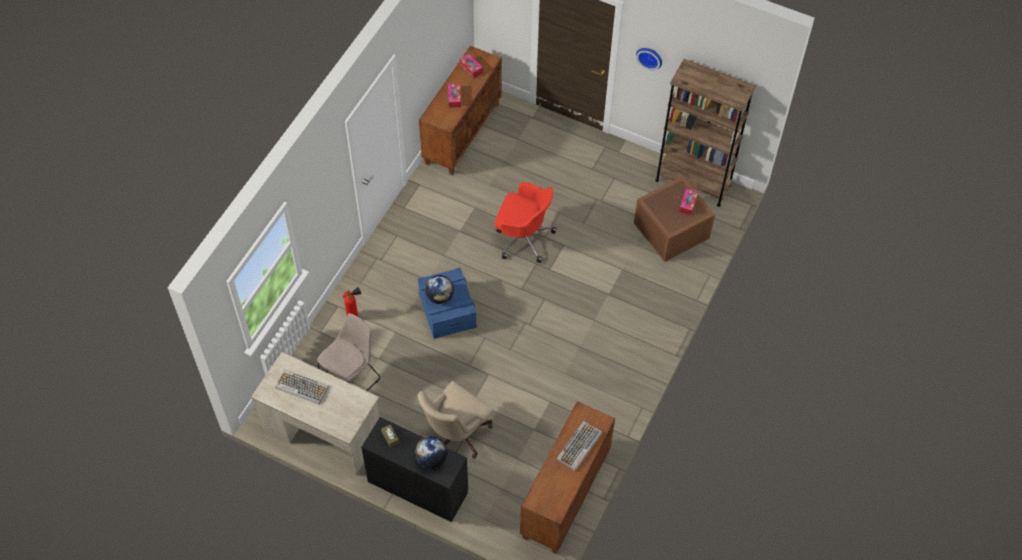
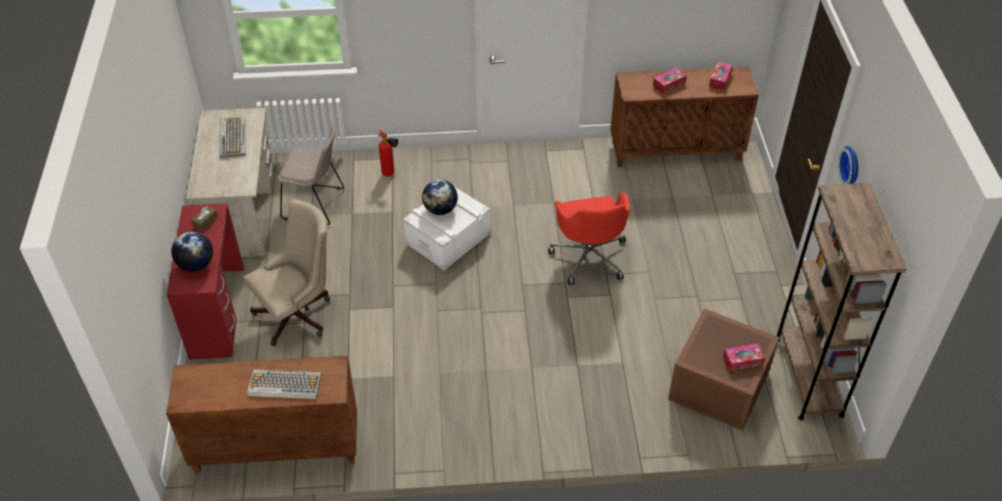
camera: 60 degrees right, 10 degrees down
(417, 487) = (217, 312): black desk -> red desk
(447, 310) = (448, 238): blue storage box -> white storage box
(455, 435) = (299, 314): beige office chair -> beige office chair turned 135 degrees clockwise

